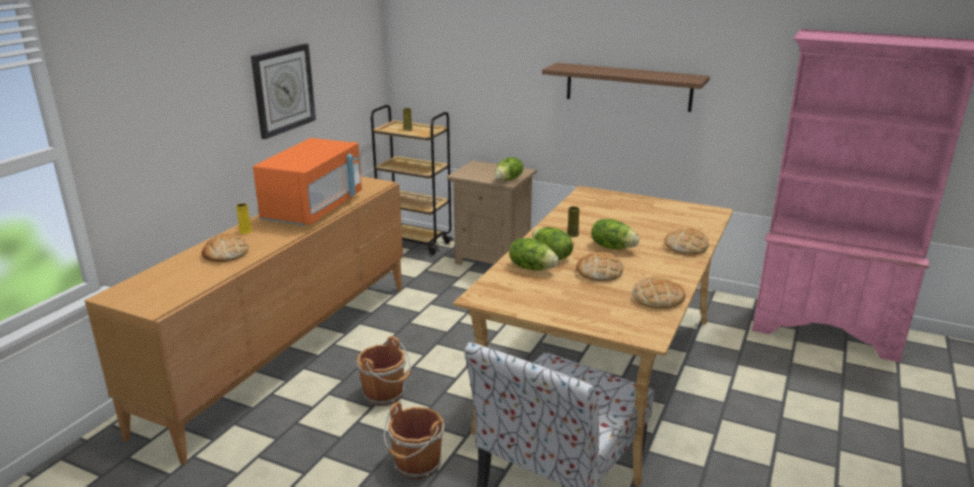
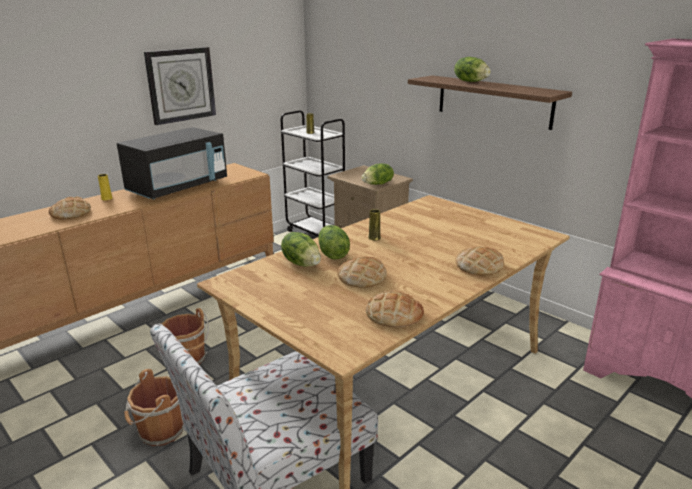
camera: 20 degrees right, 0 degrees up
(314, 209) = (178, 187): orange microwave -> black microwave
(416, 243) = (316, 234): brown cart -> white cart
(612, 247) = (401, 255): lettuce -> lettuce (471, 81)

